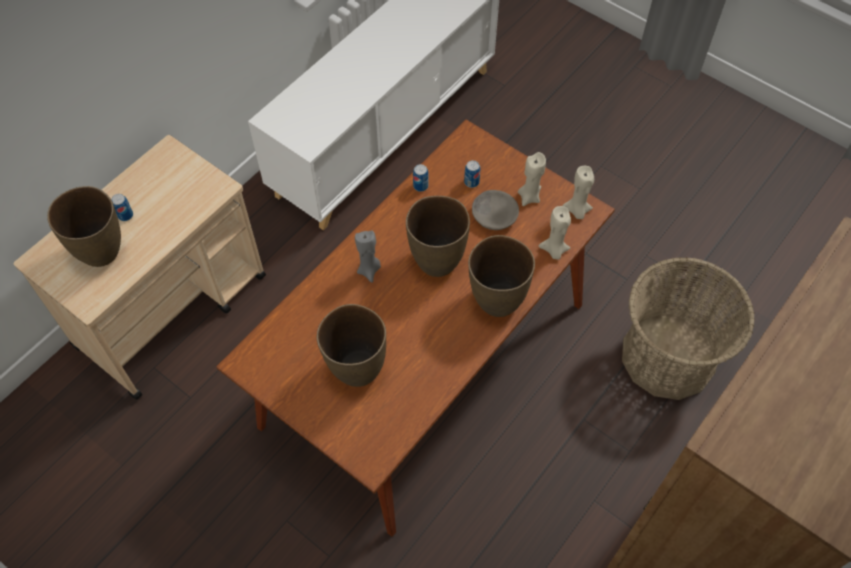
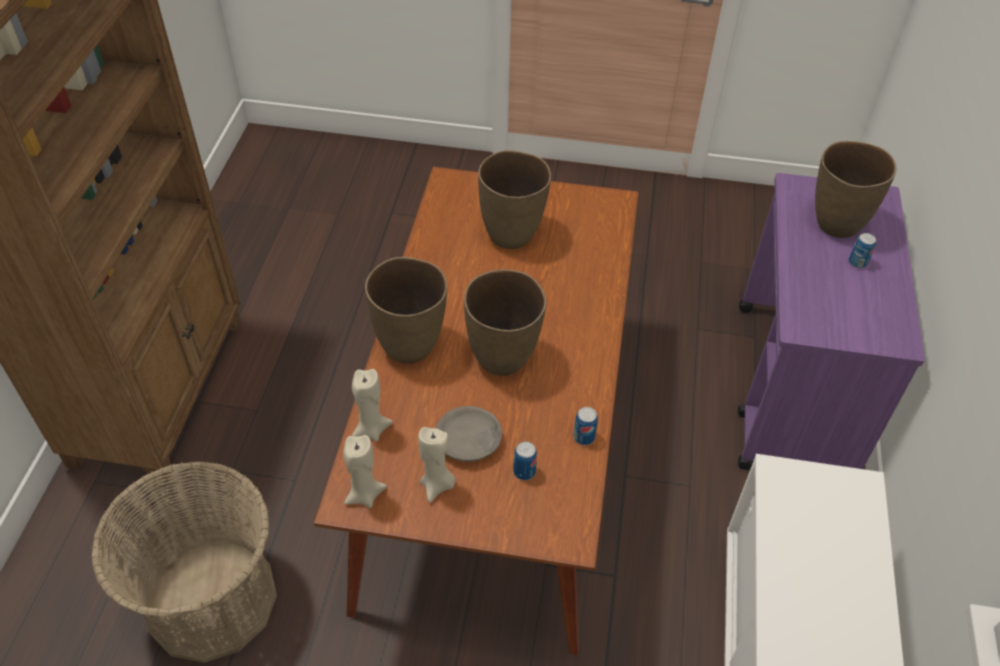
camera: 150 degrees right, 10 degrees down
(173, 310) = (793, 391): beige cart -> purple cart
(369, 270) = (568, 319): grey candle -> none

